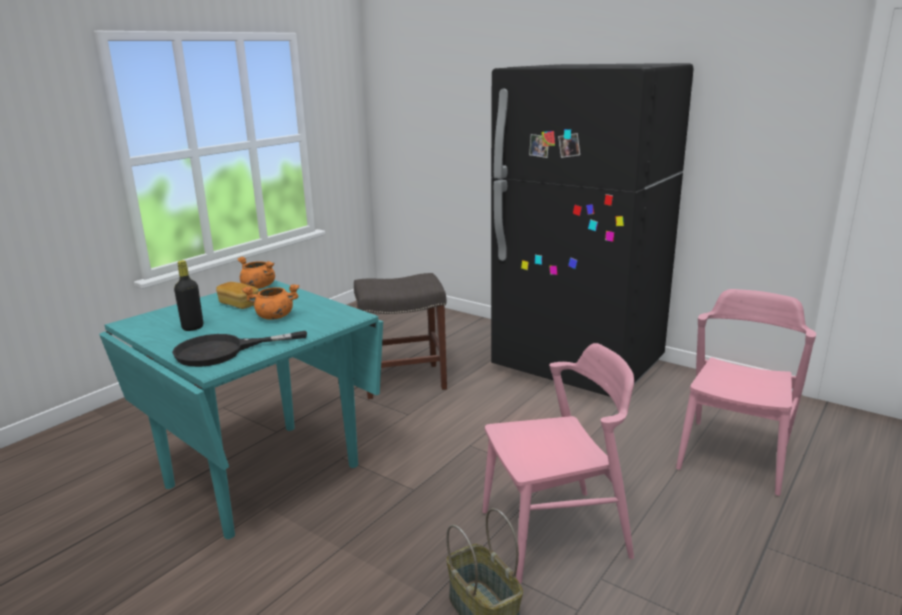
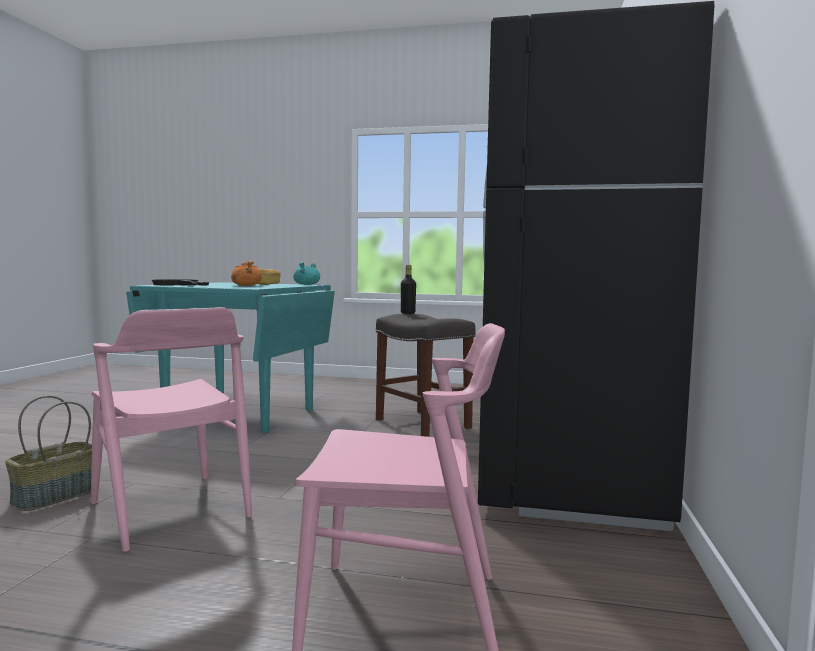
camera: 65 degrees right, 15 degrees down
(193, 327) = (220, 284): black bottle -> black bottle (408, 313)
(257, 287) = (306, 284): orange cooking pot -> turquoise cooking pot

